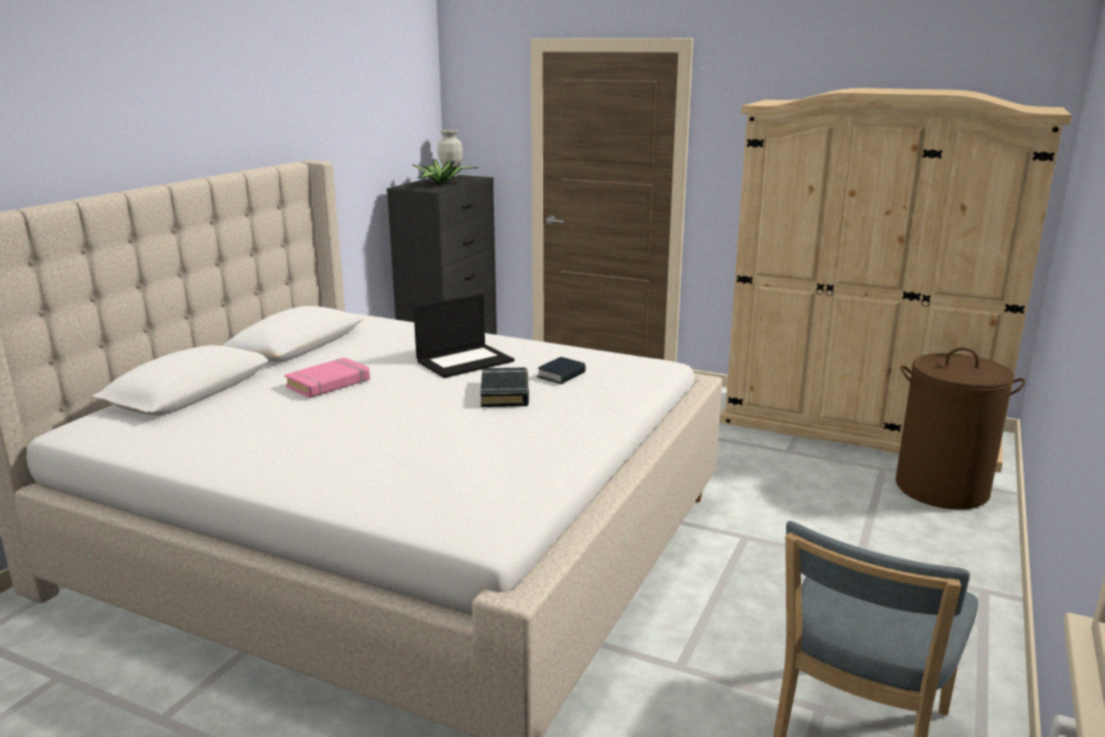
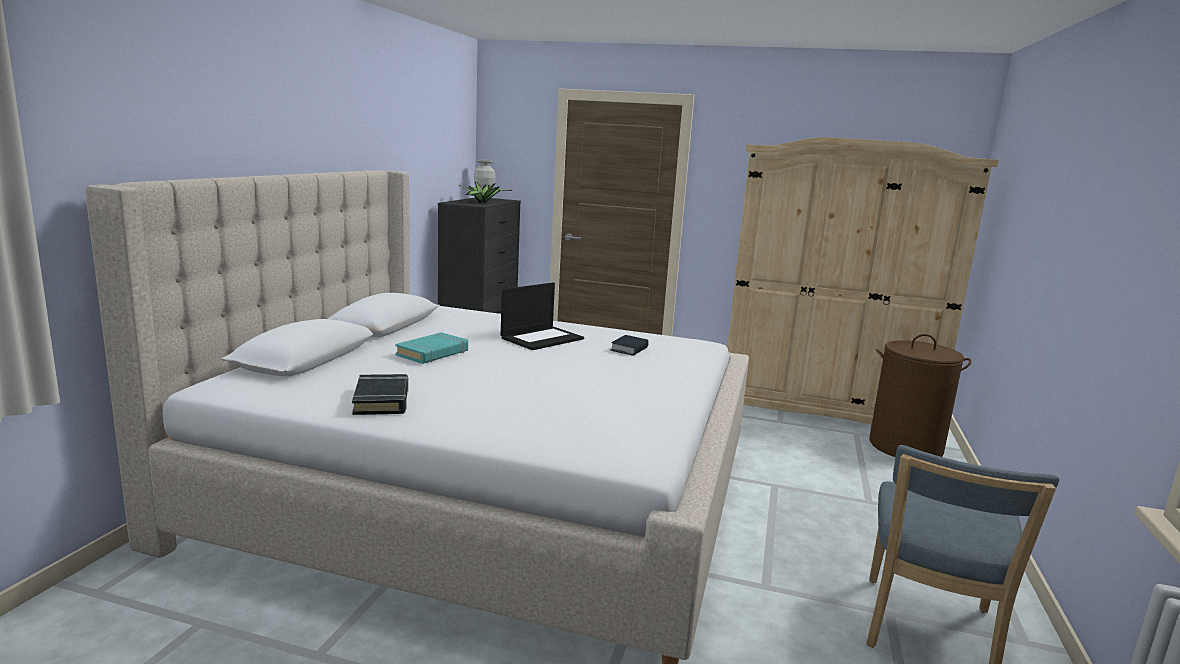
camera: 10 degrees left, 5 degrees down
(329, 383) = (433, 353): pink book -> turquoise book
(505, 393) = (591, 361): black book -> black book (382, 400)

